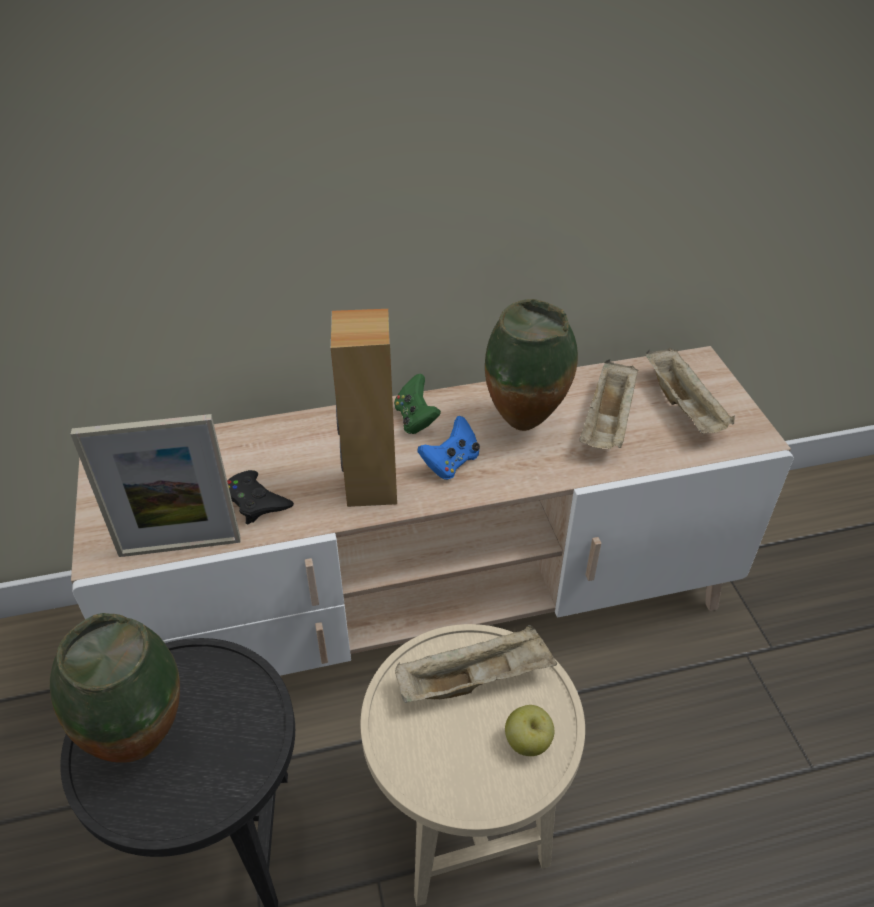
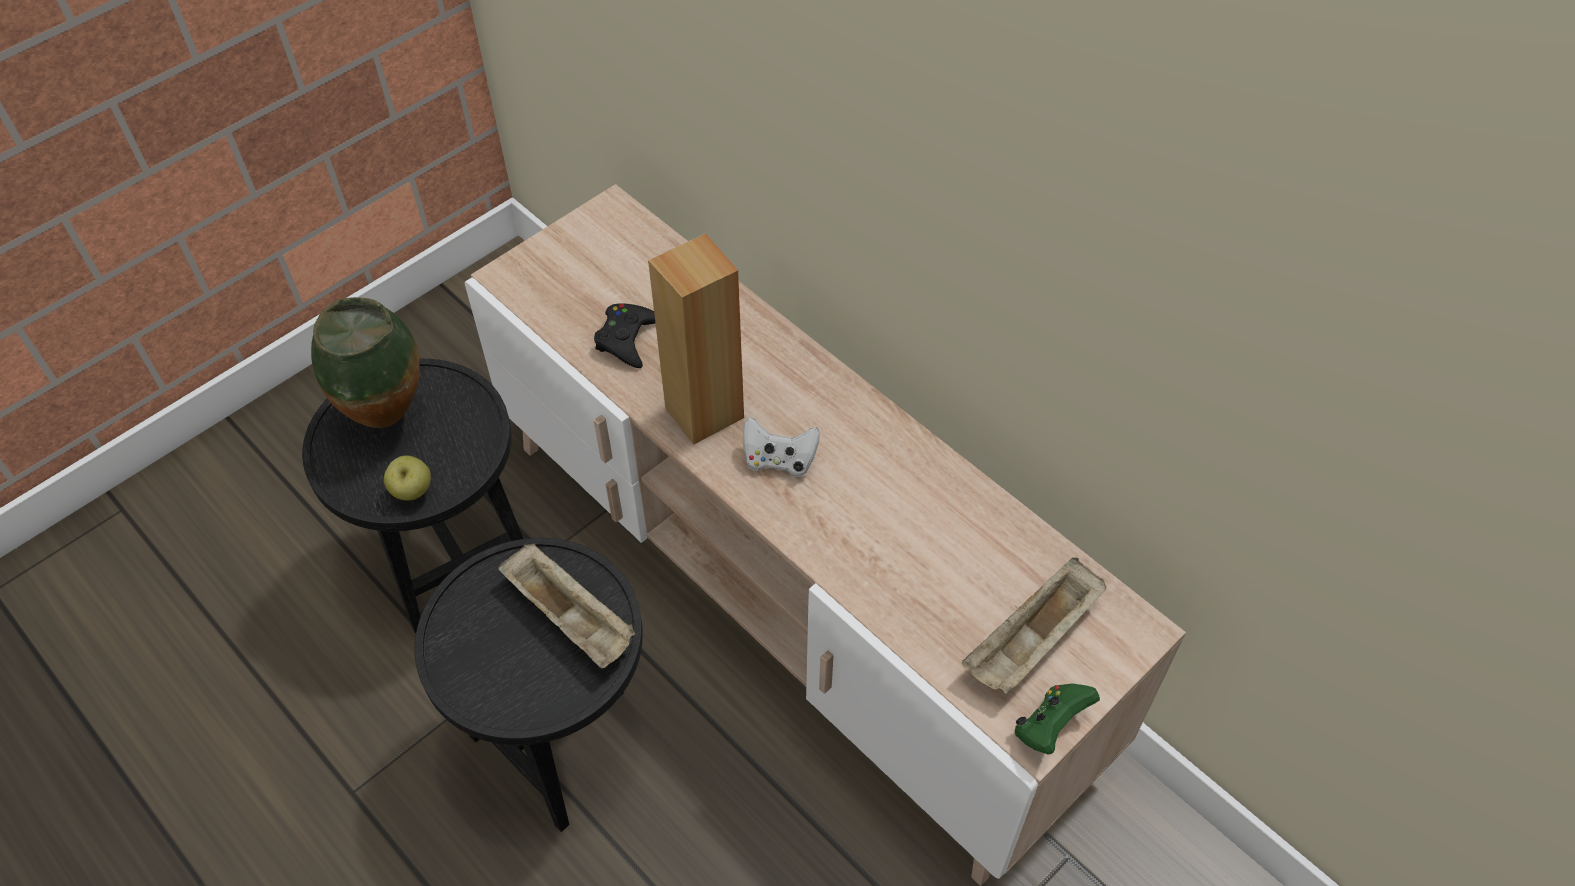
camera: 60 degrees right, 10 degrees up
(180, 546) = (544, 319): picture frame -> none
(415, 419) = (823, 401): green game controller -> green game controller (1050, 727)
(451, 463) = (779, 460): blue game controller -> white game controller
(466, 827) = (562, 741): beige side table -> black side table
(525, 426) = (881, 500): vase -> none
(527, 742) = (526, 689): apple -> apple (412, 491)
(608, 423) = (945, 574): beige tray -> none

